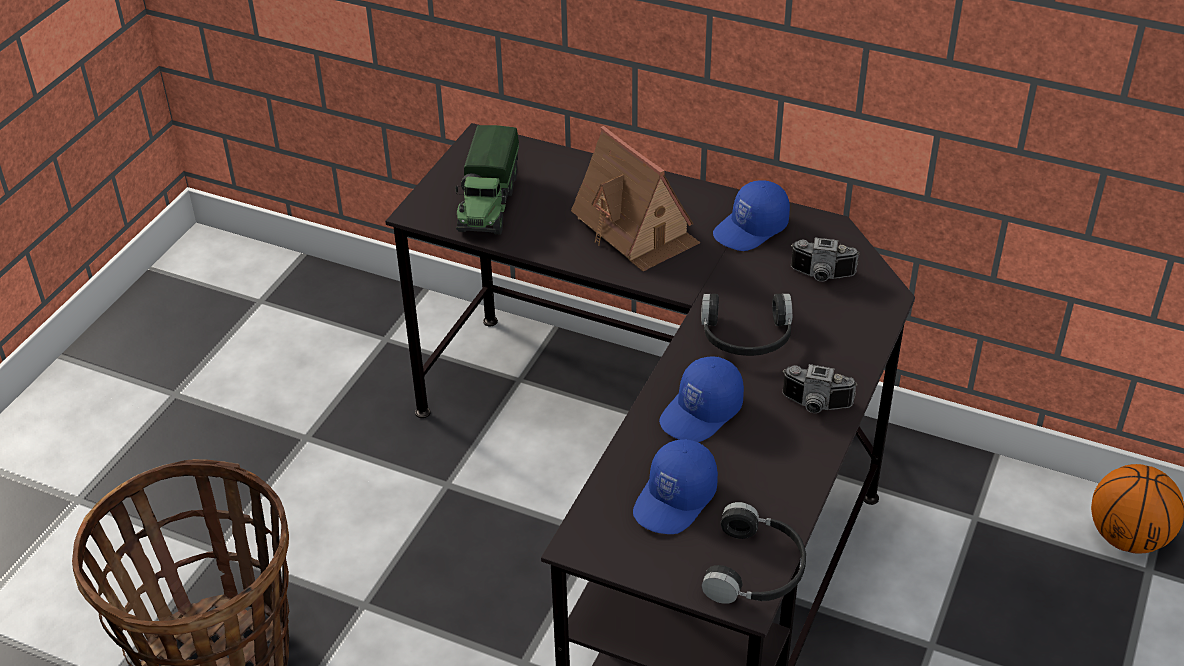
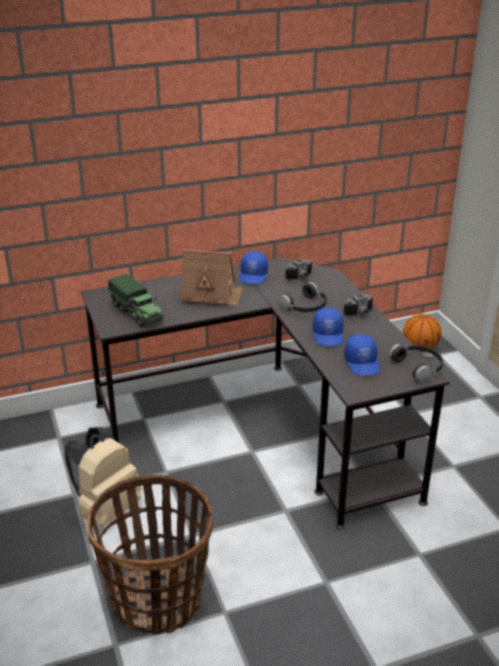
camera: 45 degrees left, 10 degrees down
(315, 487) = (106, 509): none -> beige backpack

